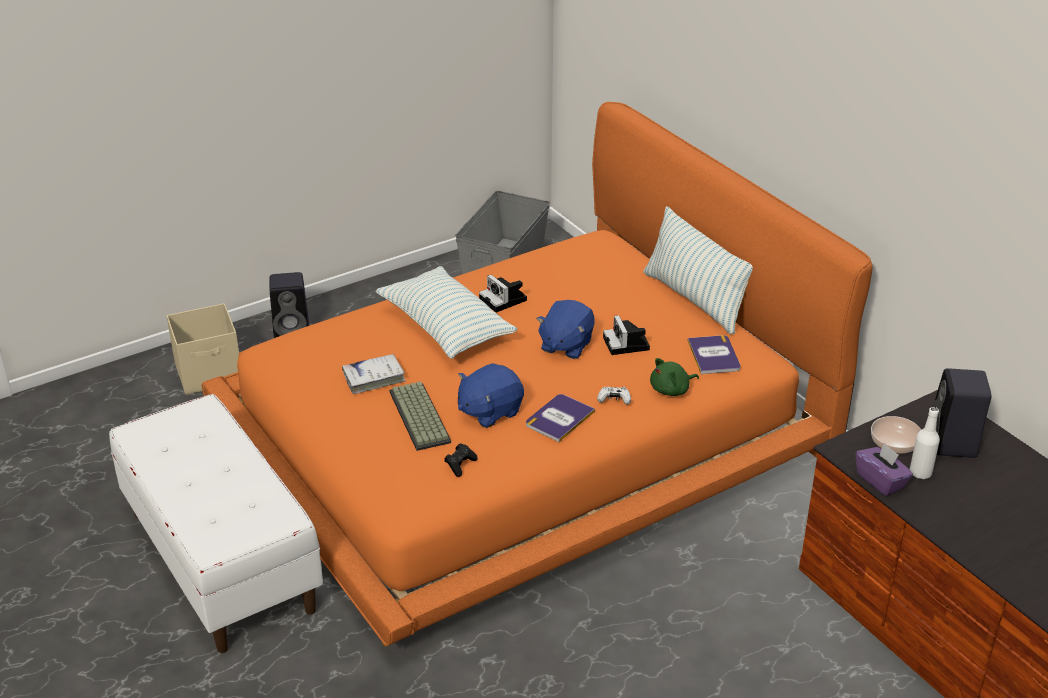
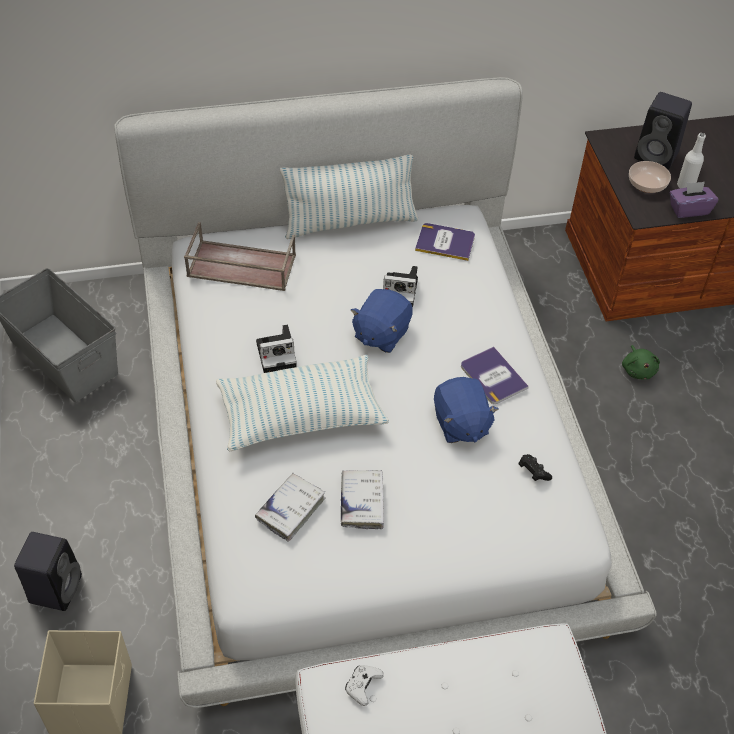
camera: 70 degrees left, 15 degrees up
(348, 346) = (291, 510): none -> white book
(421, 417) = (447, 480): keyboard -> none
(524, 438) = (364, 437): orange bed -> white bed
(565, 345) = (381, 334): blue plush toy -> blue plush toy turned 75 degrees clockwise
(589, 258) = (240, 266): none -> brown tray
(614, 400) = (480, 330): white game controller -> white game controller (363, 686)
(671, 390) = (481, 287): green plush toy -> green plush toy (638, 369)

